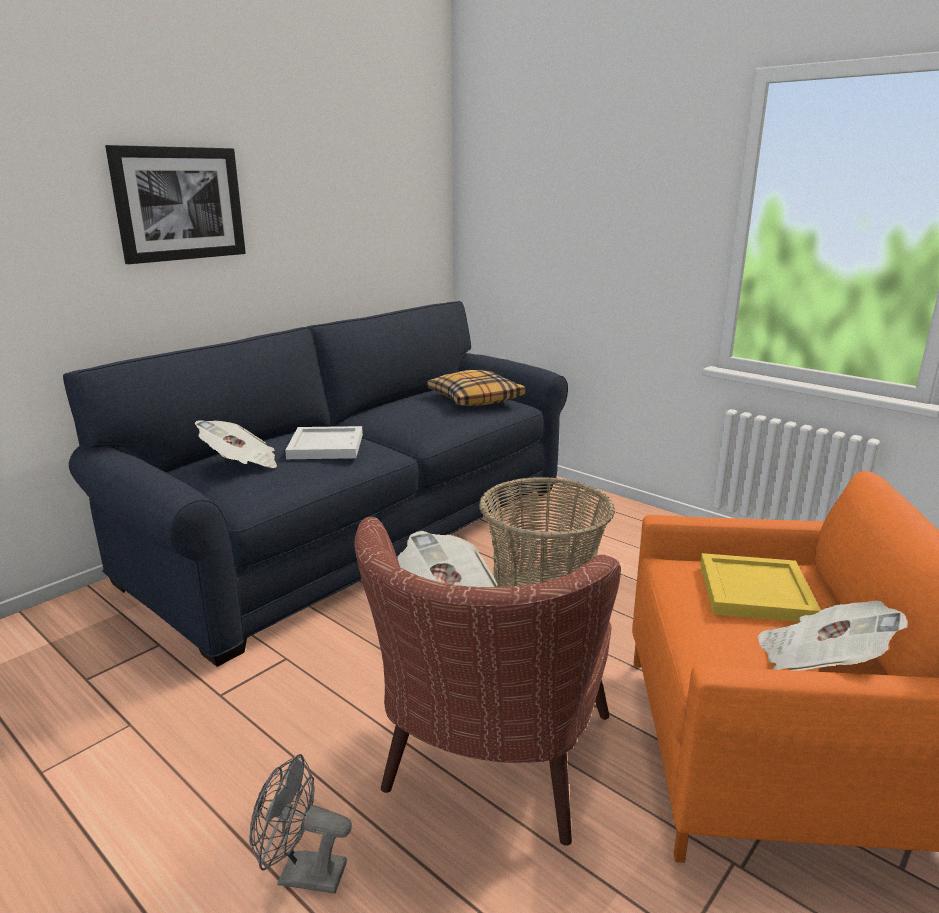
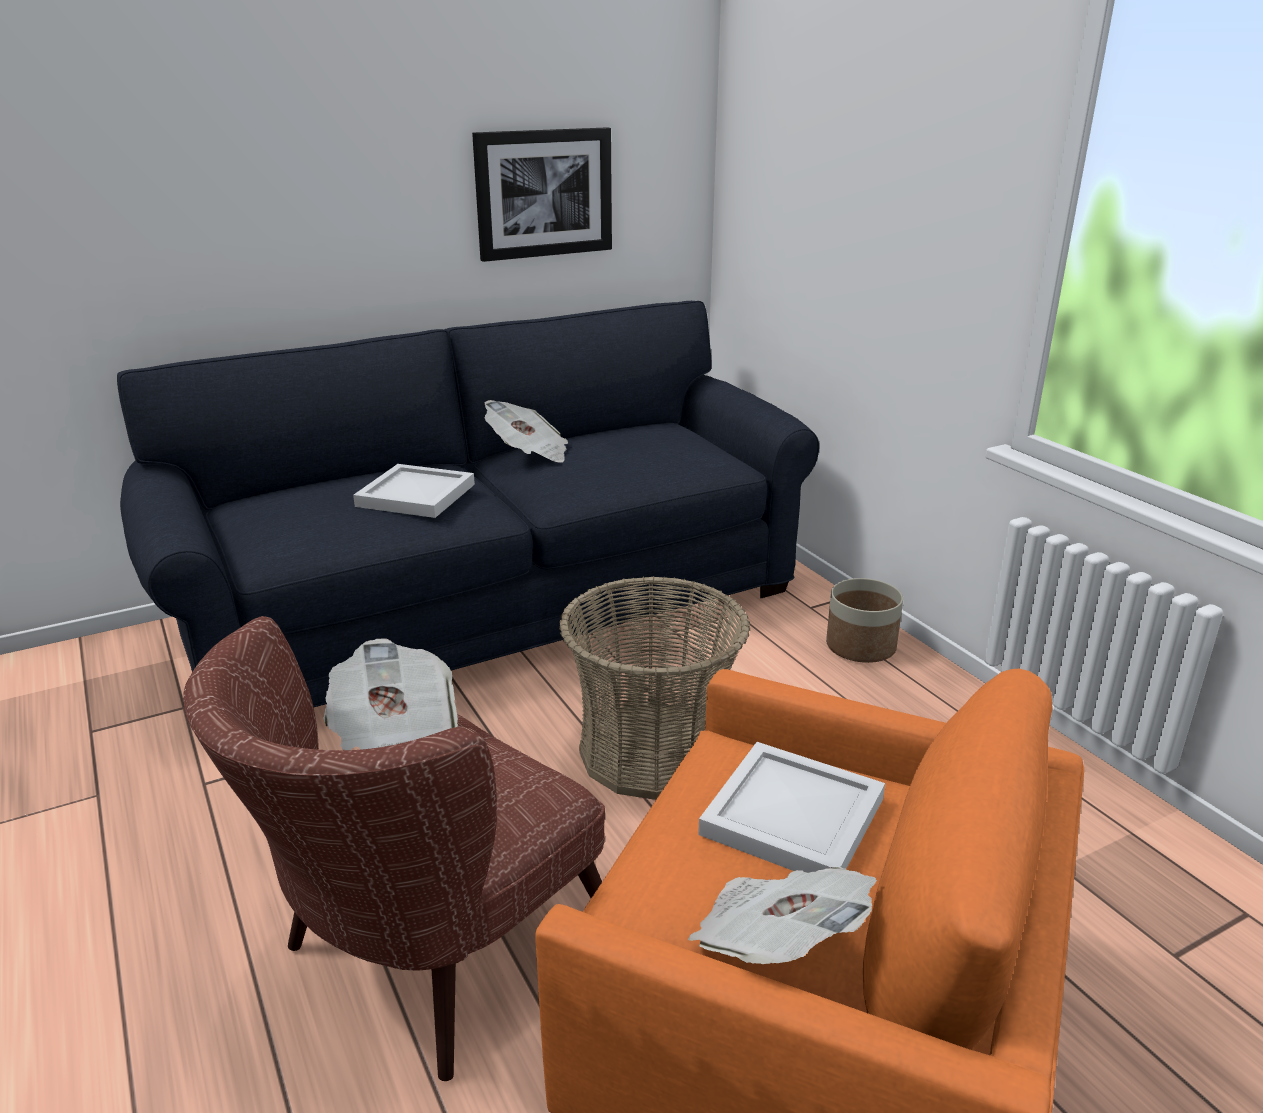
camera: 20 degrees right, 5 degrees up
(179, 204) = (281, 163): picture -> picture (544, 193)
(241, 463) = (301, 504): newspaper -> newspaper (529, 453)
(302, 874) = (146, 1016): grey fan -> none
(475, 399) = (671, 448): pillow -> none
(622, 515) = (861, 646): none -> planter
(757, 593) = (794, 818): yellow tray -> white tray

